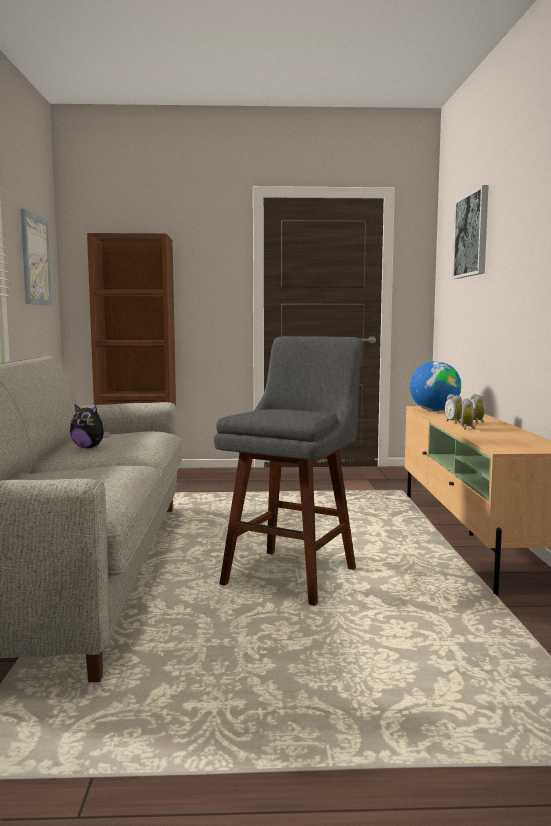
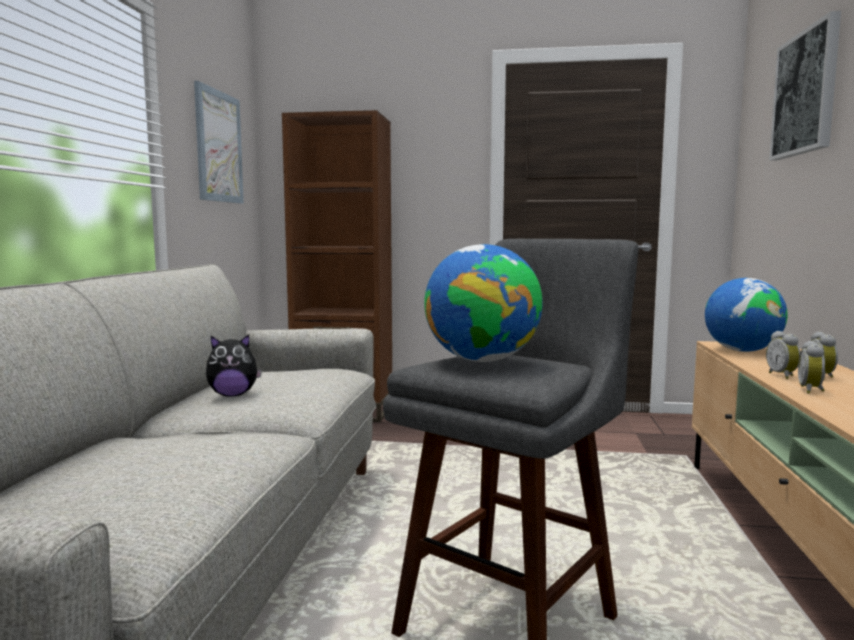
camera: 10 degrees right, 0 degrees up
(89, 447) = (233, 395): plush toy -> plush toy turned 45 degrees counterclockwise
(273, 411) = (482, 360): none -> globe

